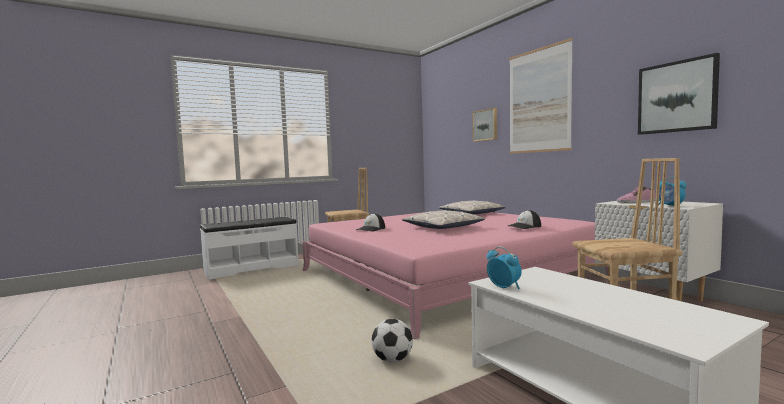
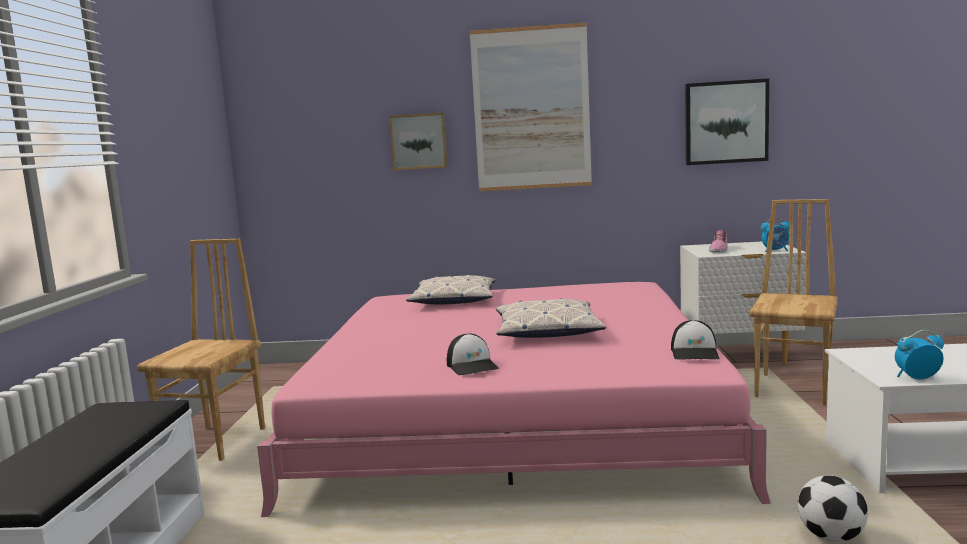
camera: 55 degrees left, 5 degrees up
(524, 226) = (633, 304): cap -> cap (695, 353)

